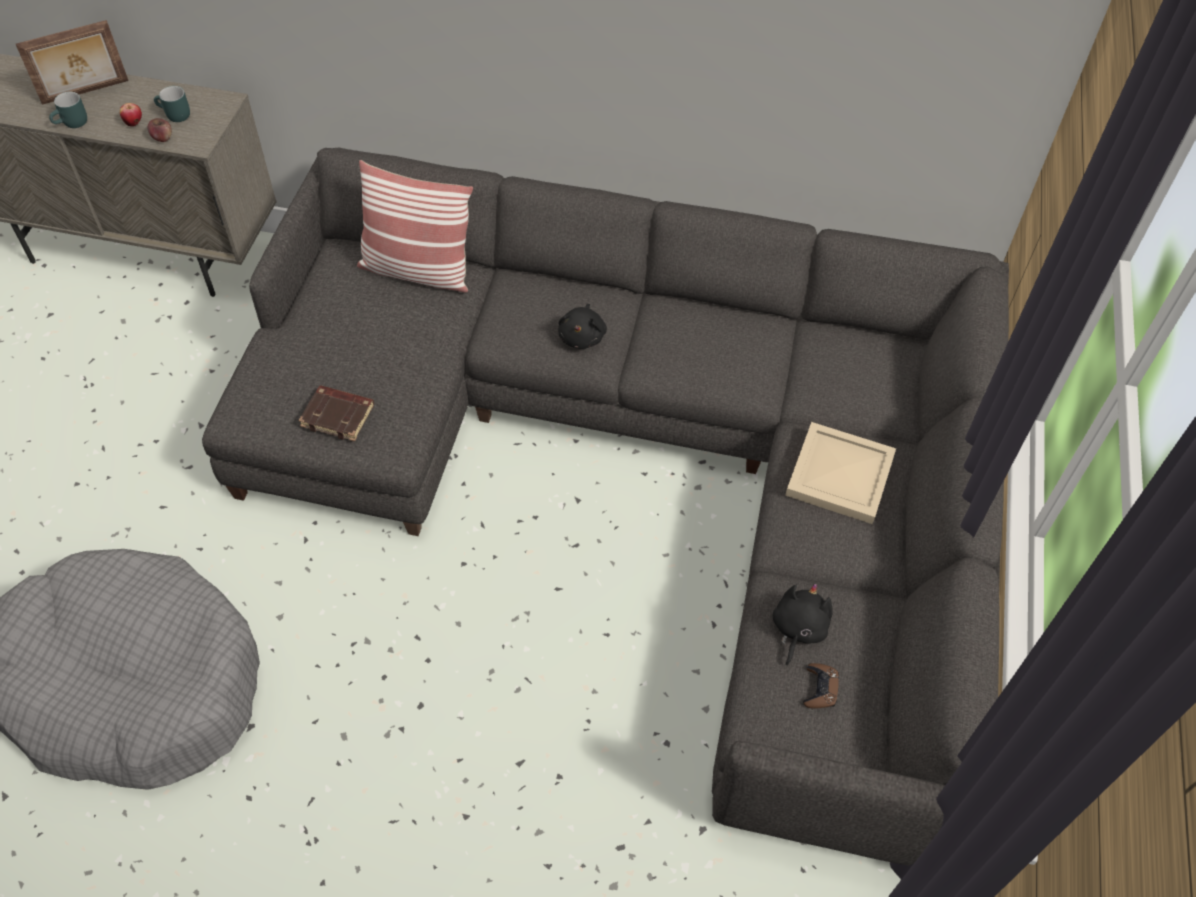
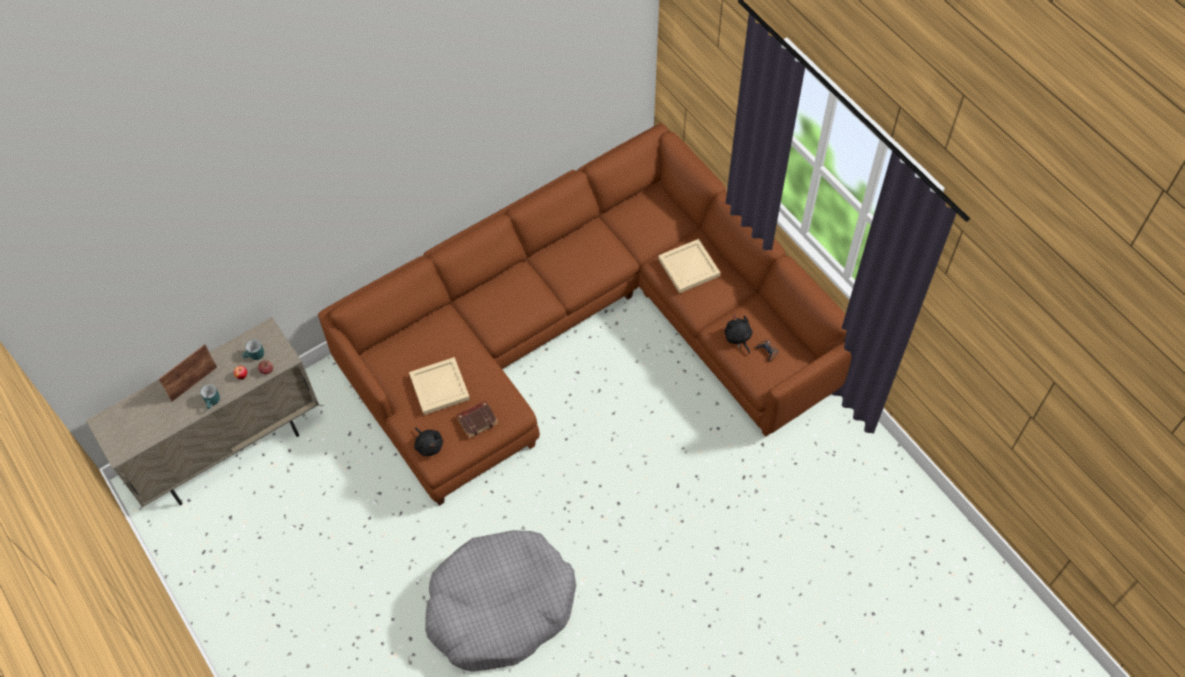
camera: 45 degrees left, 5 degrees up
(86, 93) = (193, 383): picture frame -> picture frame turned 150 degrees counterclockwise
(352, 341) = (440, 386): none -> beige tray
(417, 270) = (422, 332): pillow -> none
(582, 336) = (528, 298): black plush toy -> black plush toy (428, 445)
(656, 464) = (590, 329): grey sofa -> brown sofa

